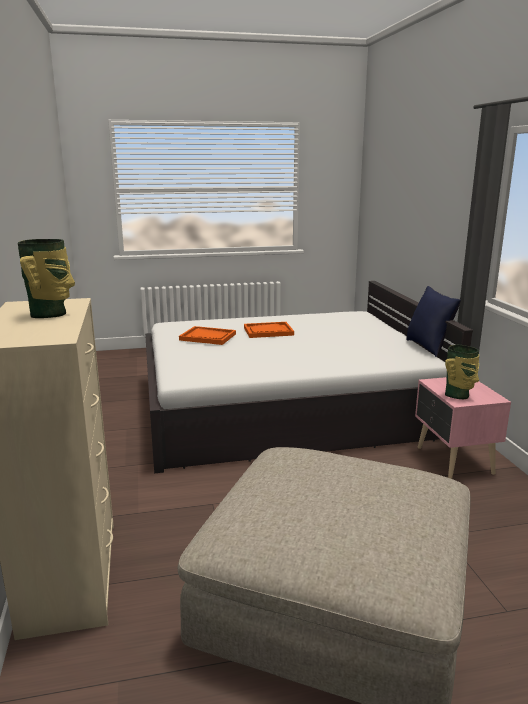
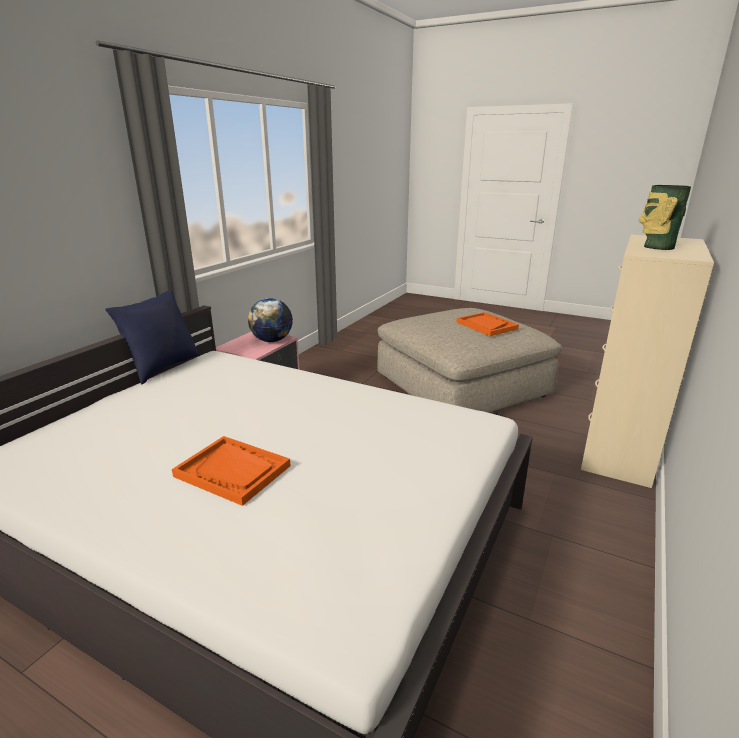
camera: 140 degrees left, 5 degrees up
(208, 337) = (349, 497): orange tray -> orange tray (486, 325)
(458, 395) = (271, 340): vase -> globe

